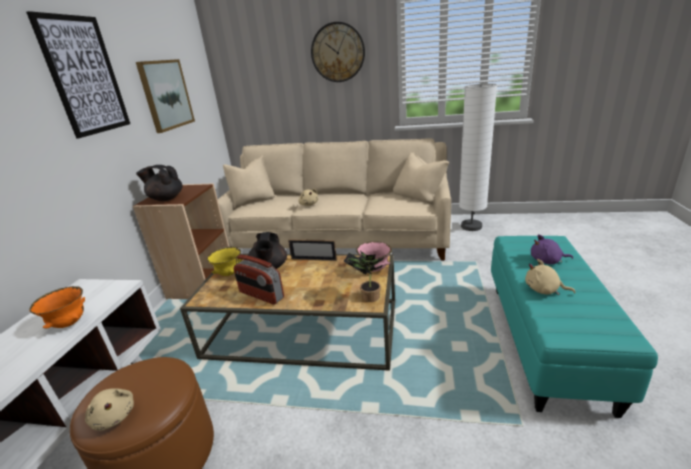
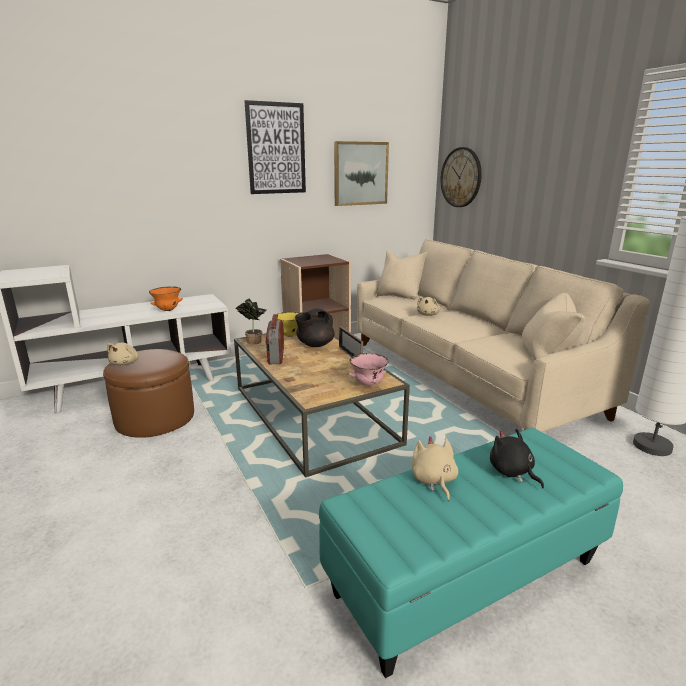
camera: 50 degrees right, 5 degrees down
(166, 198) = (303, 260): black teapot -> none
(338, 52) = (555, 148): wall clock -> wall clock (461, 177)
(368, 297) = (319, 395): potted plant -> potted plant (253, 341)
(547, 261) = (512, 472): purple plush toy -> black plush toy

